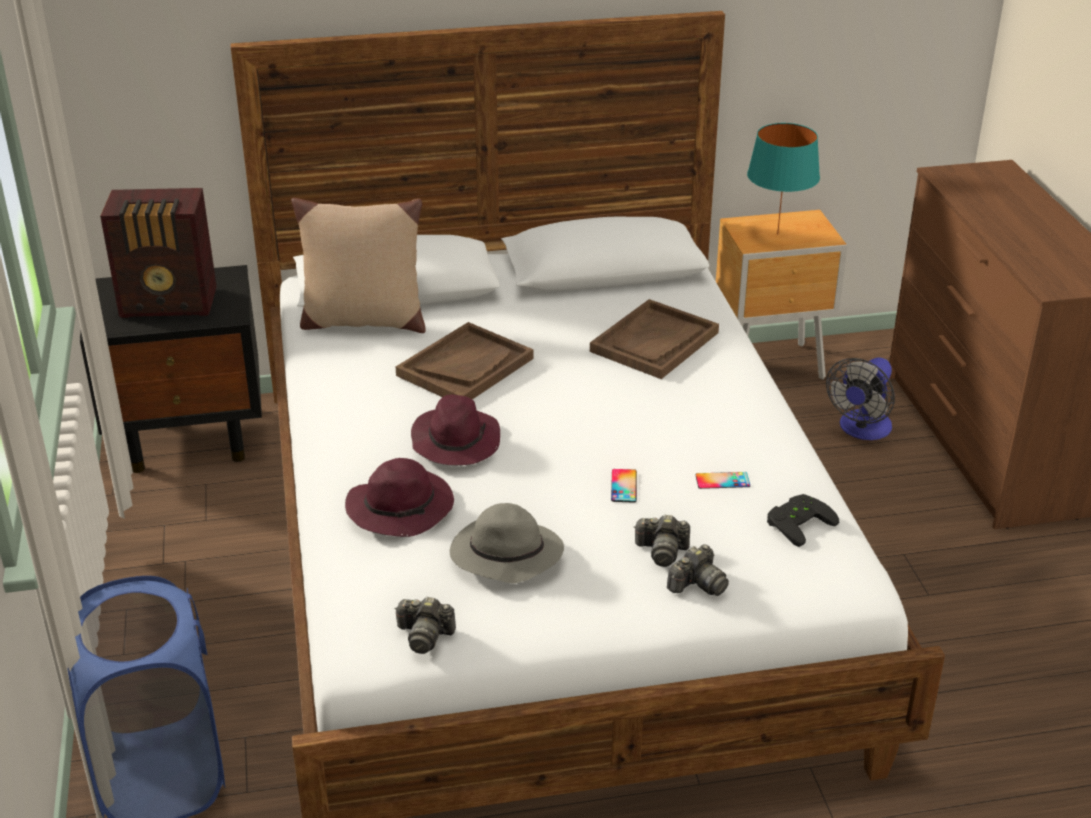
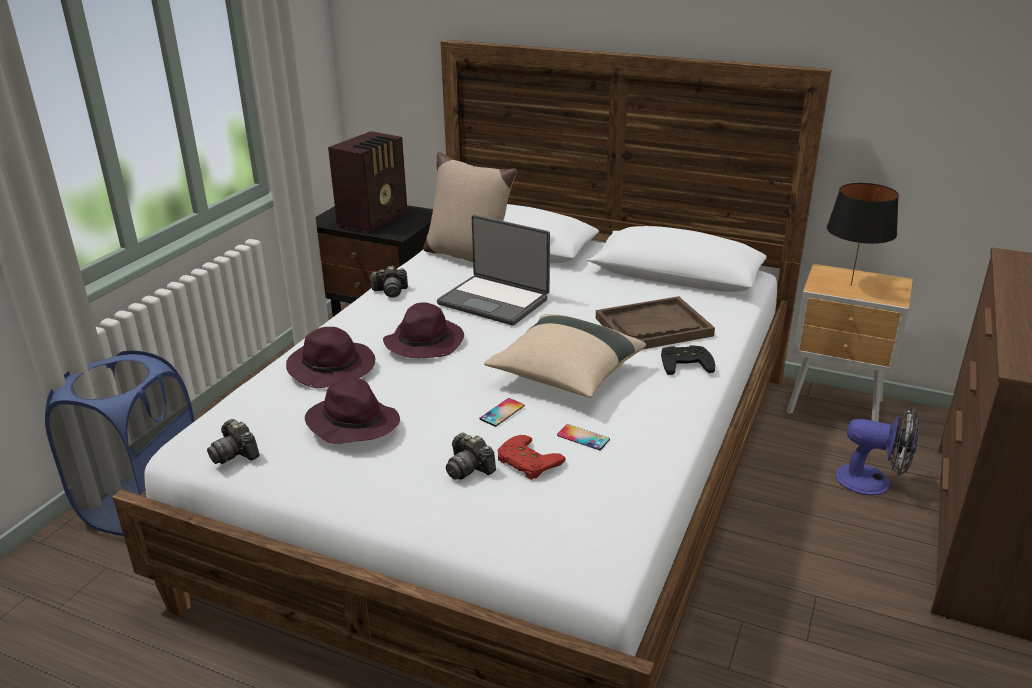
camera: 35 degrees right, 5 degrees down
(170, 304) = (375, 219): radio -> radio turned 90 degrees counterclockwise
(465, 367) = (494, 301): brown tray -> laptop
(504, 555) = (352, 423): grey hat -> purple hat
(635, 425) = (565, 375): none -> beige pillow
(697, 584) = (462, 503): camera -> camera (390, 291)
(703, 524) = (526, 462): none -> red game controller
(776, 234) = (850, 285): turquoise table lamp -> black table lamp
(797, 521) = (606, 492): black game controller -> black game controller (685, 362)
(861, 430) = (873, 482): fan -> fan turned 135 degrees counterclockwise

